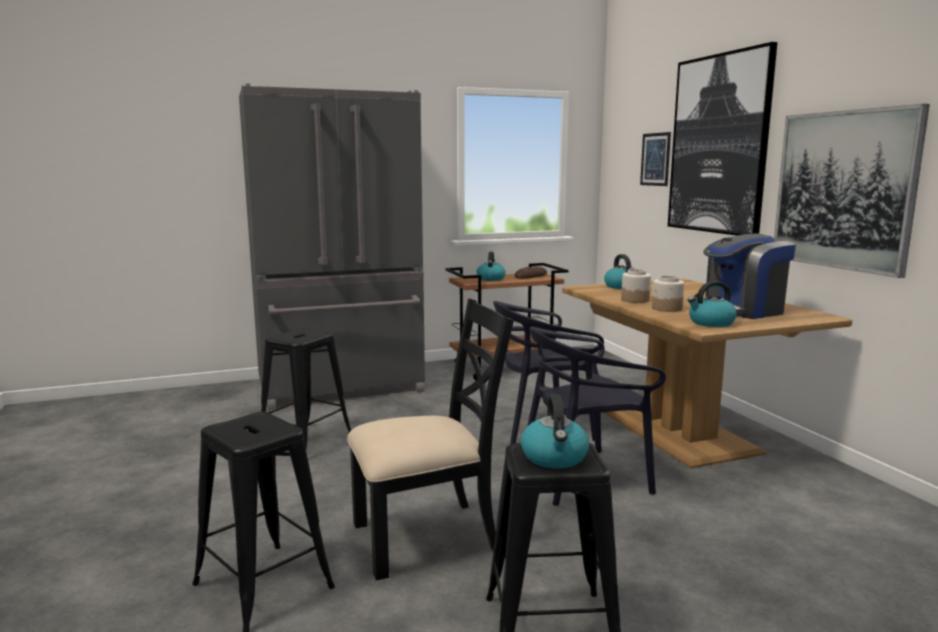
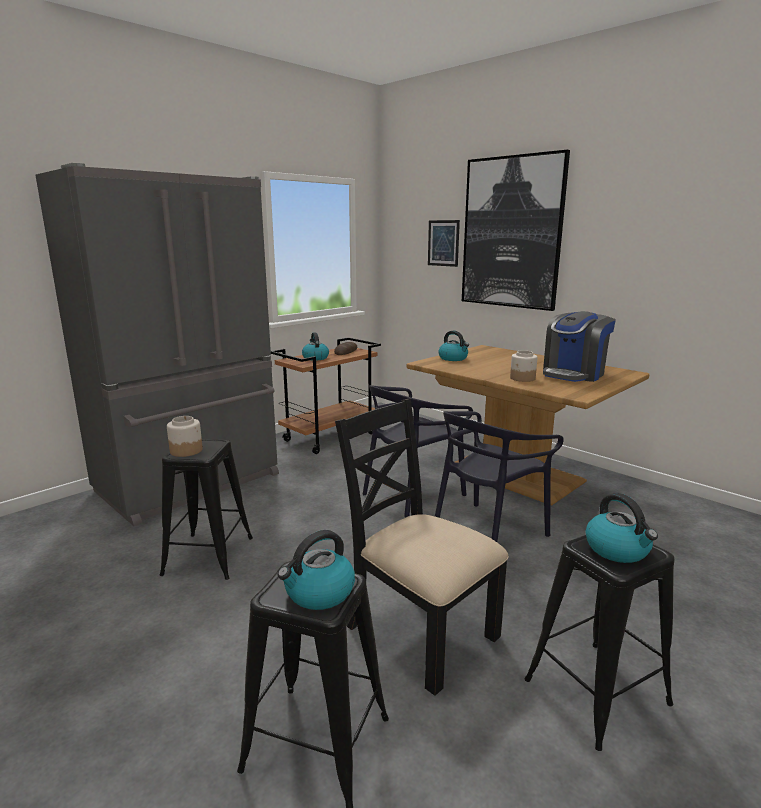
camera: 25 degrees left, 5 degrees up
(427, 537) = (419, 631): black chair -> black chair turned 90 degrees counterclockwise
(635, 300) = (486, 372): jar -> jar (186, 450)
(711, 323) = (575, 389): kettle -> kettle (319, 593)
(843, 190) = (635, 273): picture -> none

